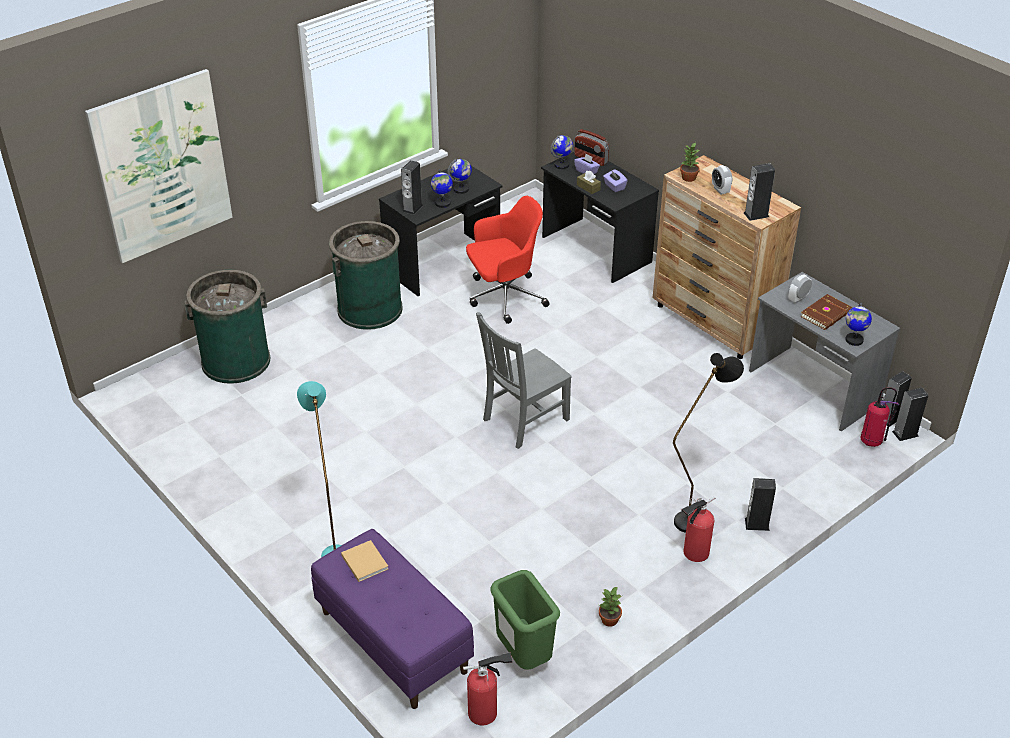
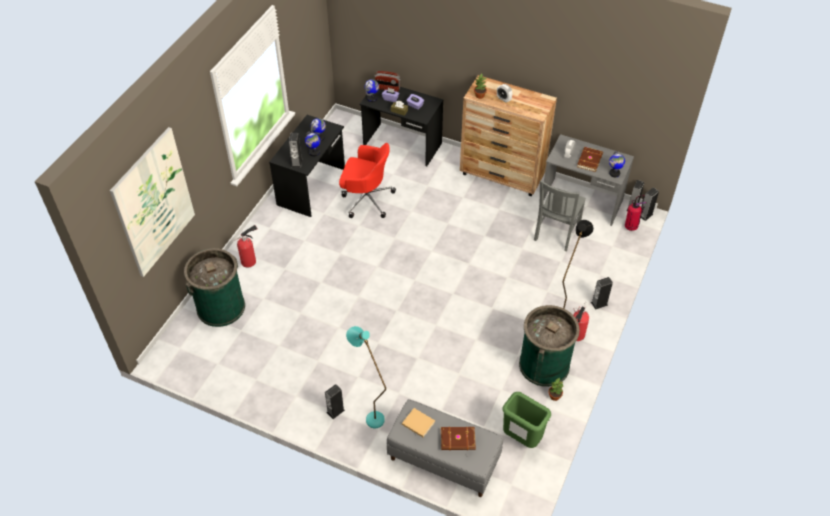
camera: 25 degrees left, 10 degrees up
(370, 309) = (285, 237): green trash can -> green trash can (544, 364)
(392, 641) = (443, 460): purple bench -> grey bench
(404, 603) = (458, 440): none -> brown book
(486, 712) = (521, 481): fire extinguisher -> fire extinguisher (250, 261)
(504, 297) = (366, 199): red office chair -> red office chair turned 60 degrees clockwise
(523, 420) = (430, 284): grey chair -> grey chair (556, 232)
(756, 215) = (535, 111): speaker -> speaker (335, 411)

